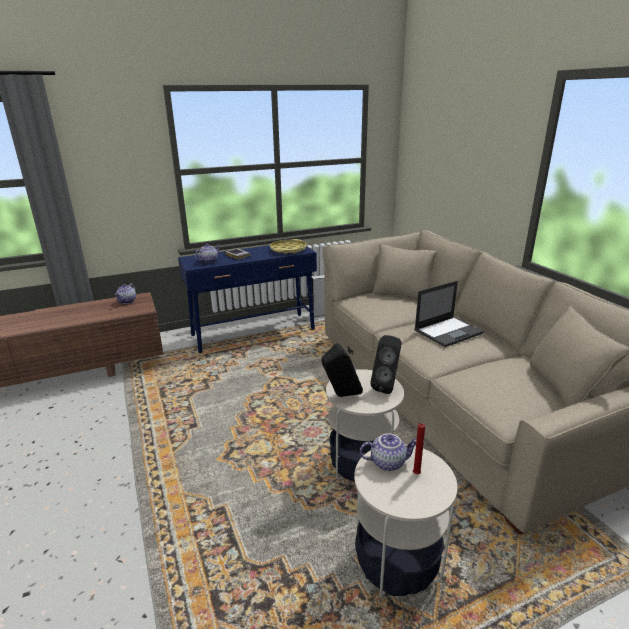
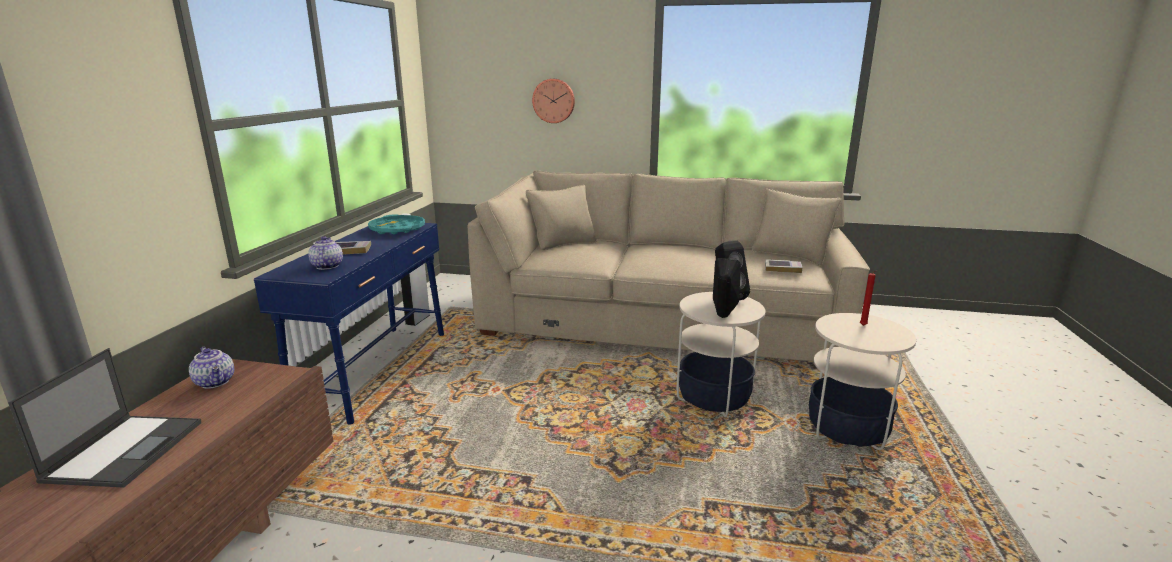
camera: 55 degrees left, 5 degrees down
(288, 250) = (397, 229): yellow tray -> turquoise tray
(388, 462) = (841, 330): teapot -> none
(448, 331) = (667, 251): laptop -> laptop (126, 449)
(466, 170) = (554, 101): none -> wall clock
(500, 393) = (783, 269): none -> book

